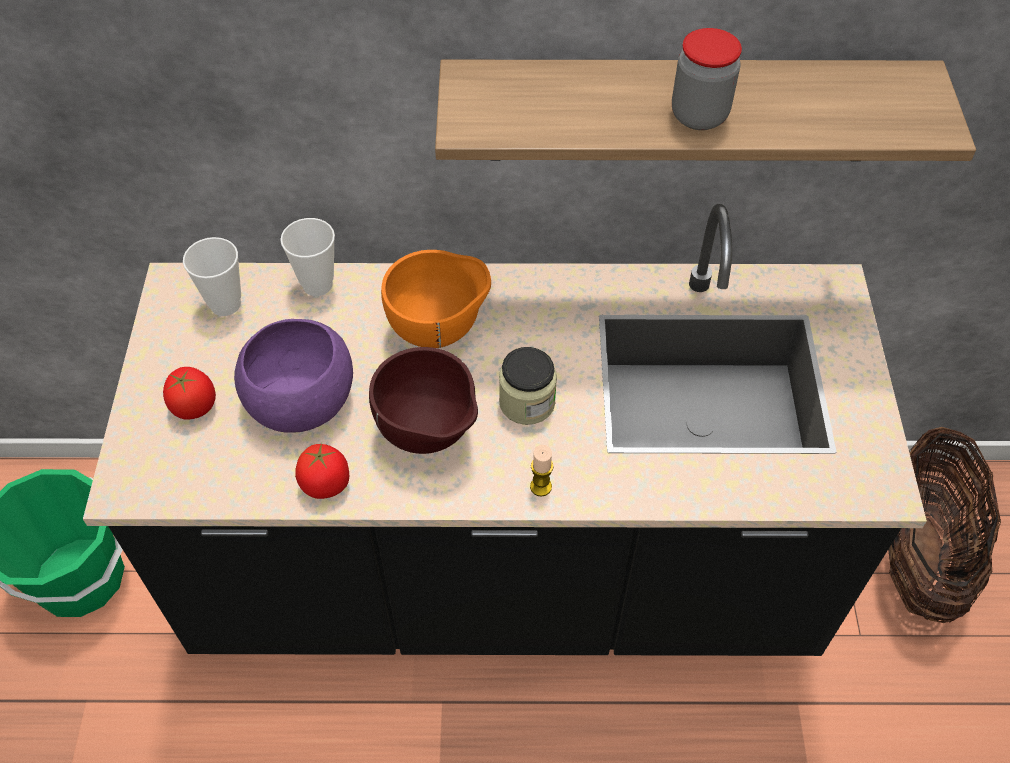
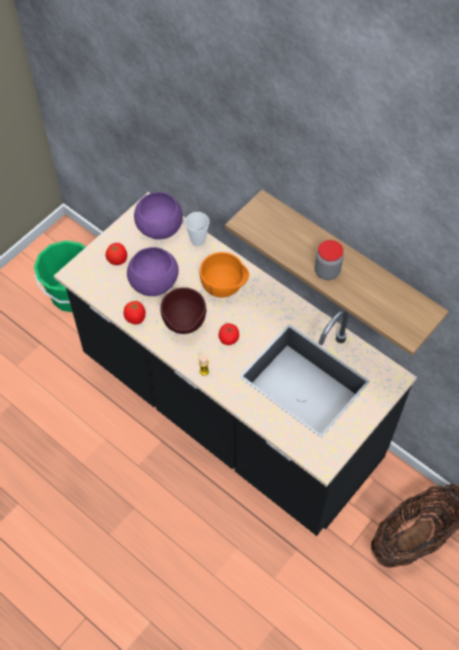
camera: 40 degrees right, 5 degrees up
(225, 304) = (159, 227): cup -> purple bowl
(527, 402) = (229, 338): jar -> tomato

